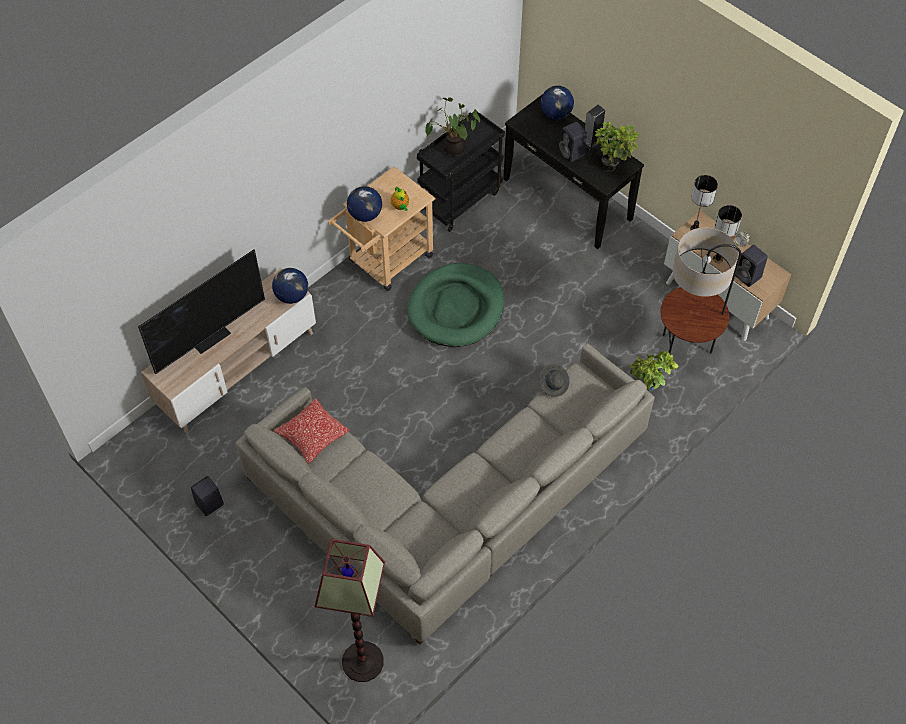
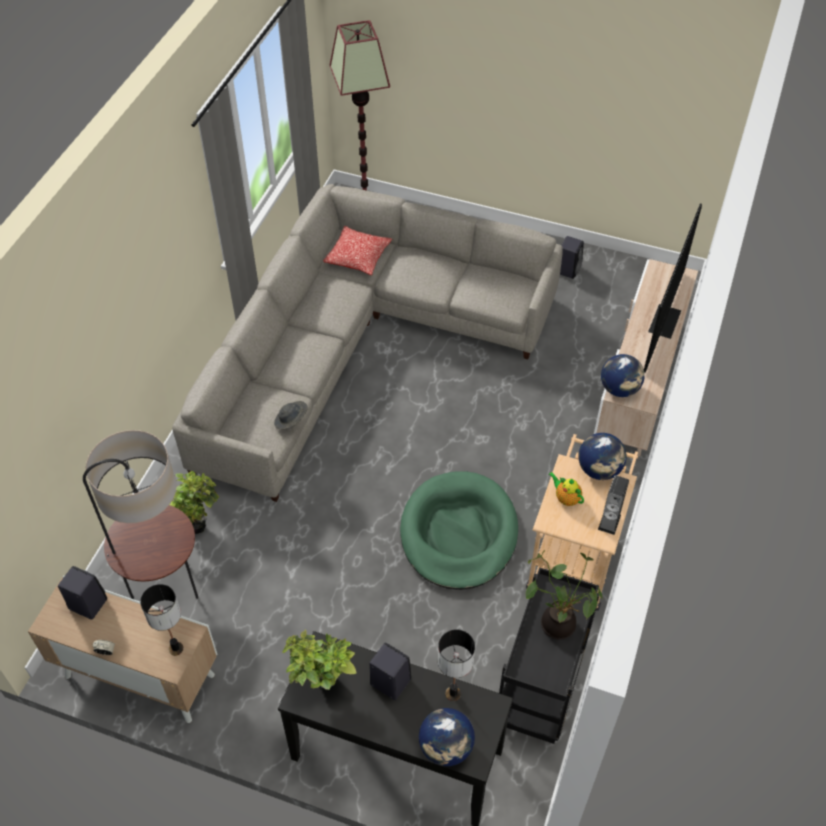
camera: 155 degrees right, 5 degrees down
(312, 435) = (503, 291): pillow -> pillow (358, 257)
(592, 142) = (369, 716): speaker -> speaker (609, 522)
(717, 259) = (134, 614): table lamp -> table lamp (453, 694)

